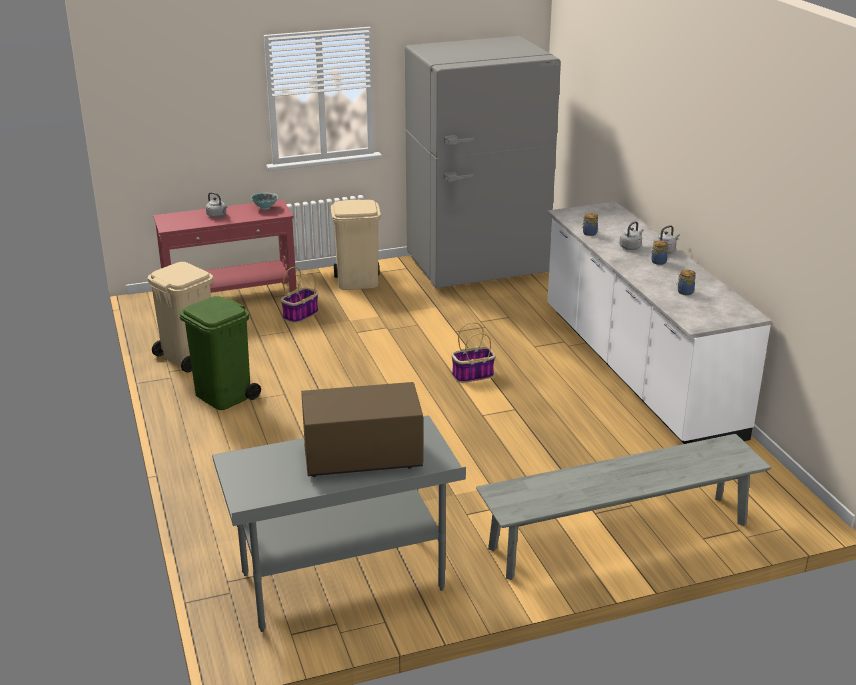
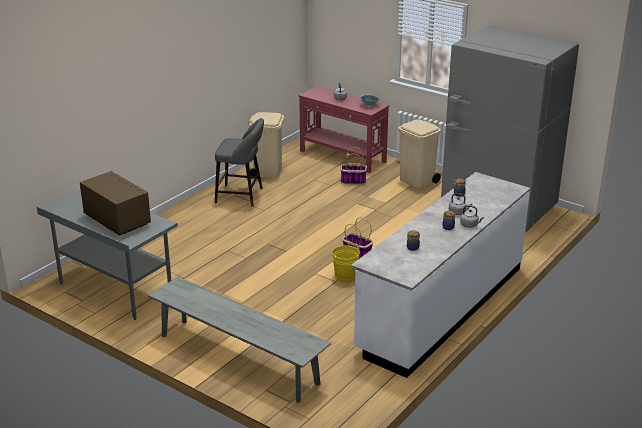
camera: 55 degrees right, 0 degrees up
(224, 396) = (242, 196): green trash can -> grey stool
(511, 399) = (345, 276): none -> yellow bucket

